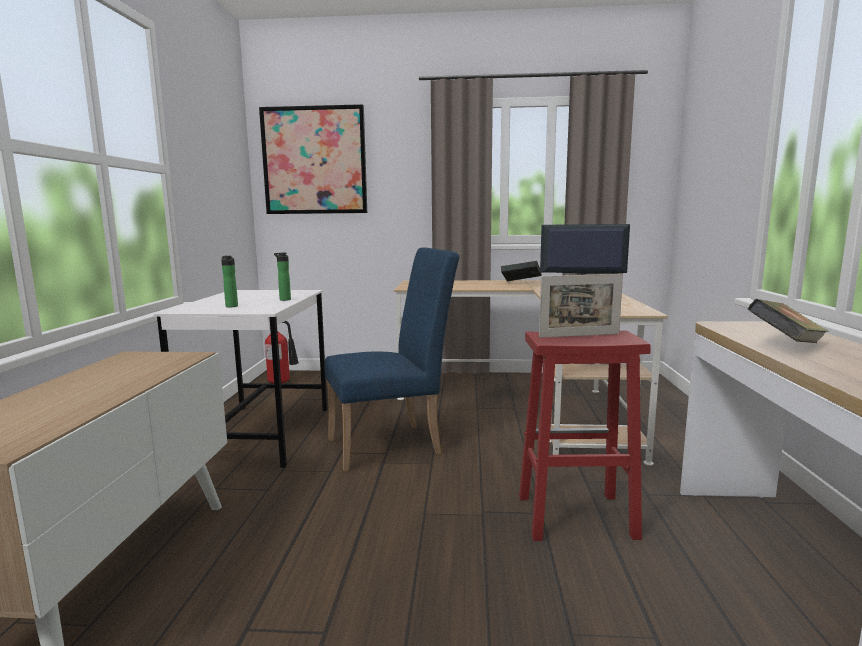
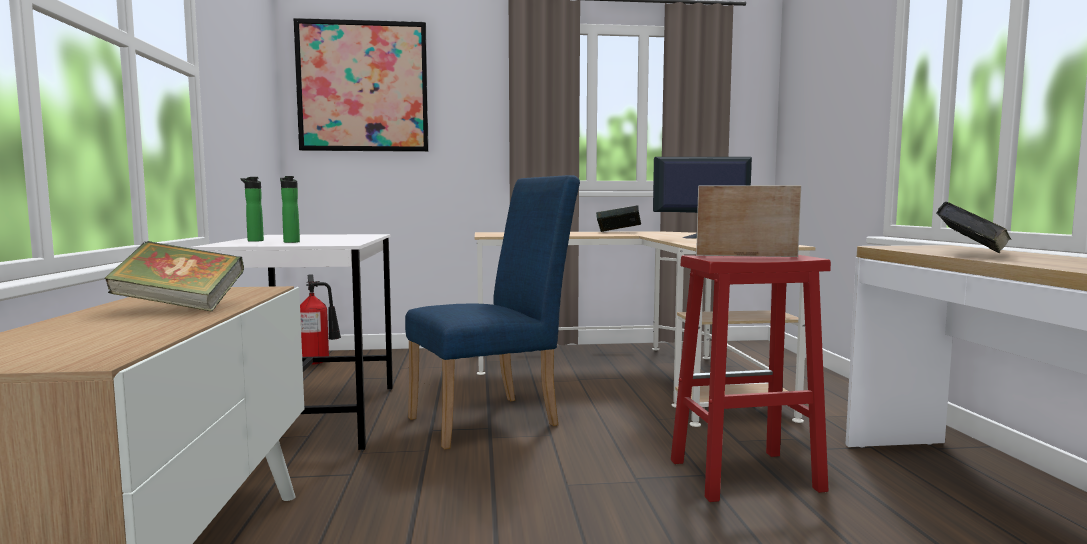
camera: 10 degrees left, 5 degrees down
(113, 380) = (180, 307): none -> book
(284, 299) = (353, 238): bottle -> bottle (254, 241)
(579, 335) = (746, 256): picture frame -> picture frame turned 150 degrees counterclockwise

